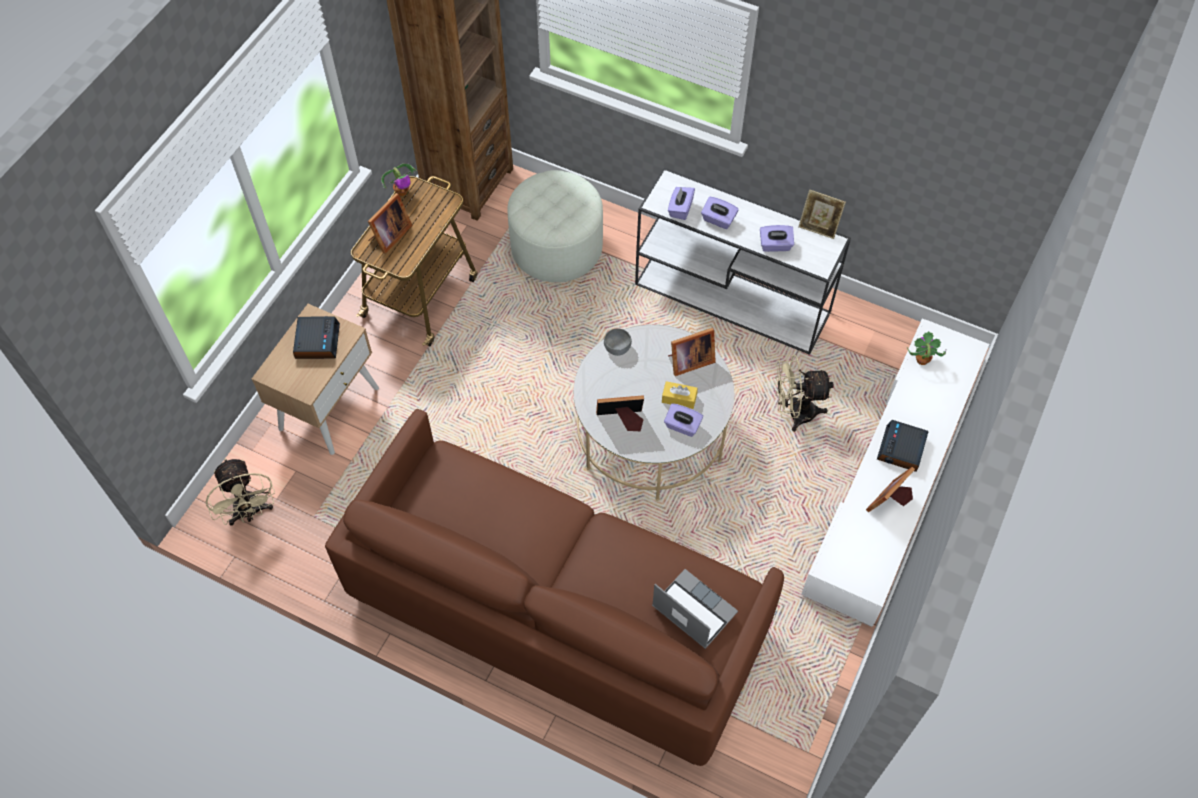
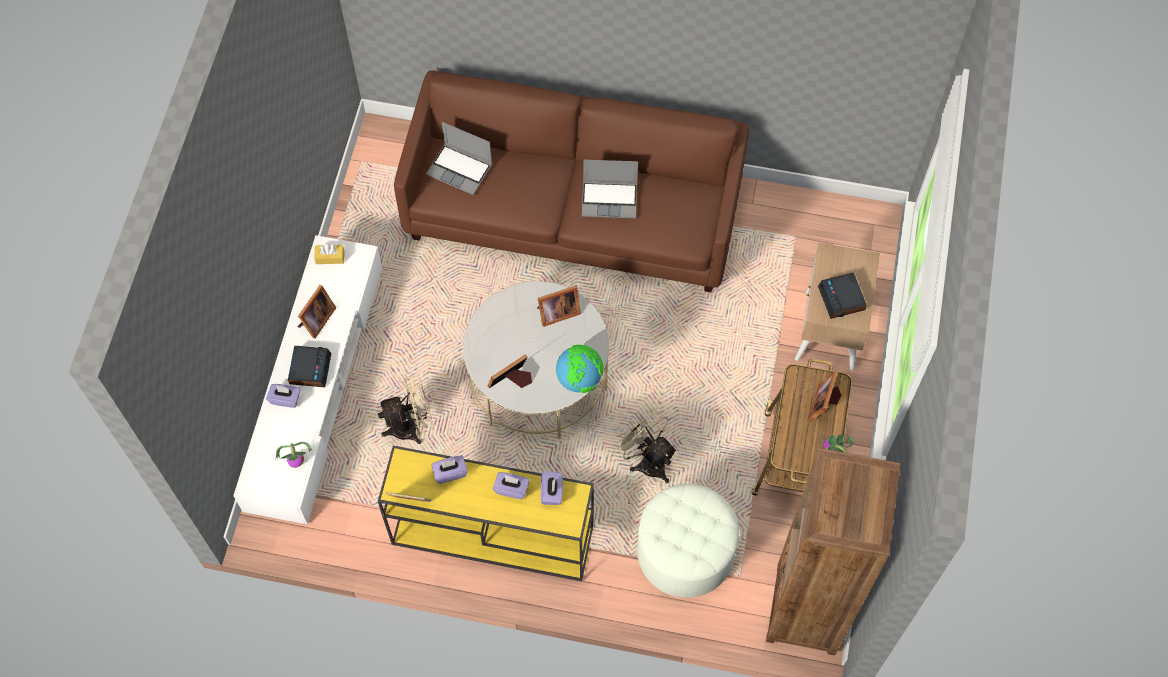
camera: 165 degrees right, 5 degrees up
(250, 513) = (849, 227): beige fan -> beige fan (647, 460)
(521, 525) = (610, 199): none -> laptop
(617, 348) = (579, 378): grey bowl -> globe
(679, 398) = (512, 344): yellow tissue box -> yellow tissue box (330, 257)
(682, 426) = (503, 319): purple tissue box -> purple tissue box (285, 399)
(734, 299) = (490, 535): white console table -> yellow console table

